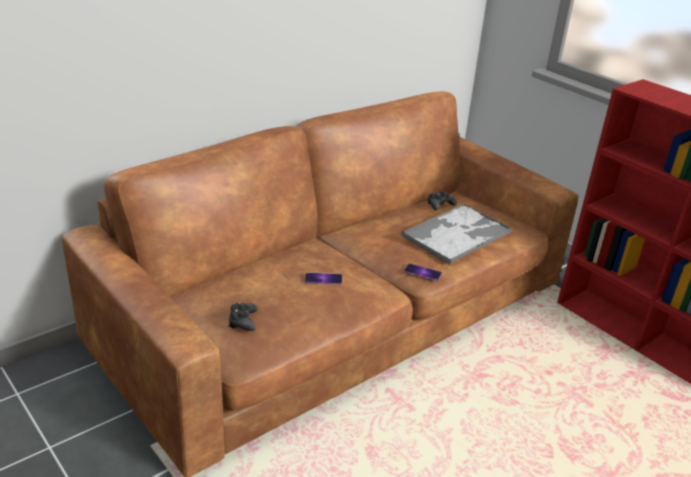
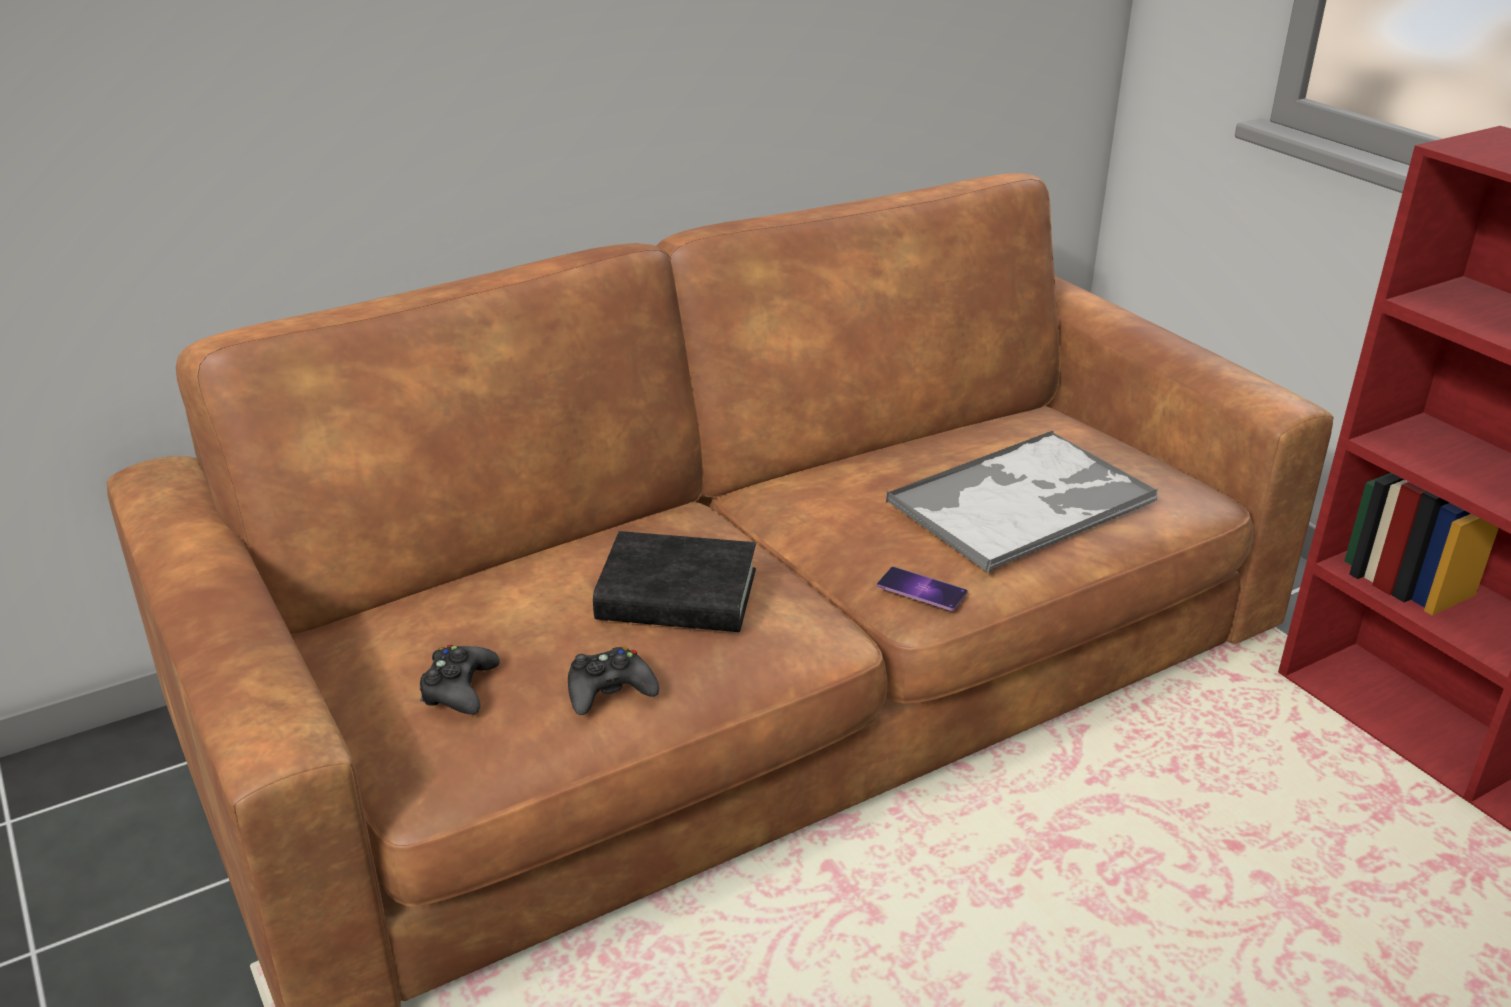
camera: 10 degrees right, 0 degrees up
(323, 279) = (677, 596): phone -> black book
(440, 204) = (999, 433): black game controller -> black game controller (609, 691)

